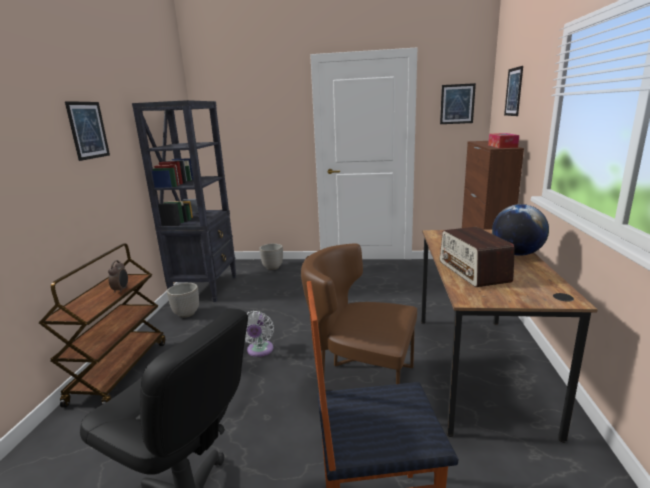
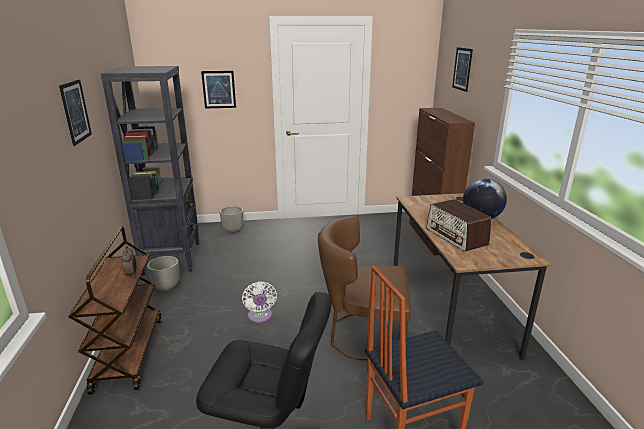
camera: 15 degrees left, 5 degrees up
(457, 104) = (407, 71): picture -> picture (219, 89)
(502, 146) = (455, 118): tissue box -> none

